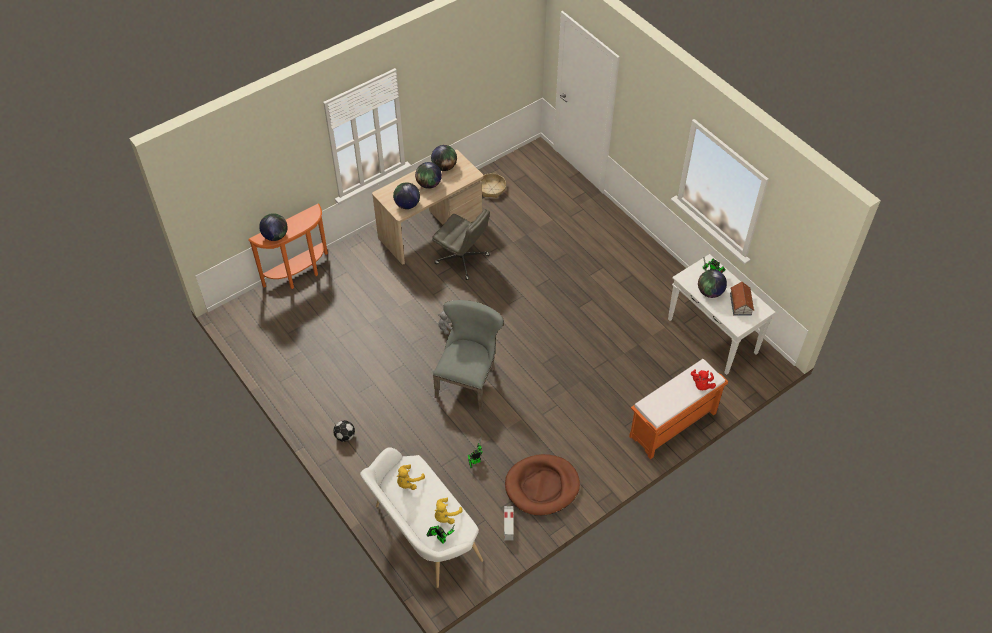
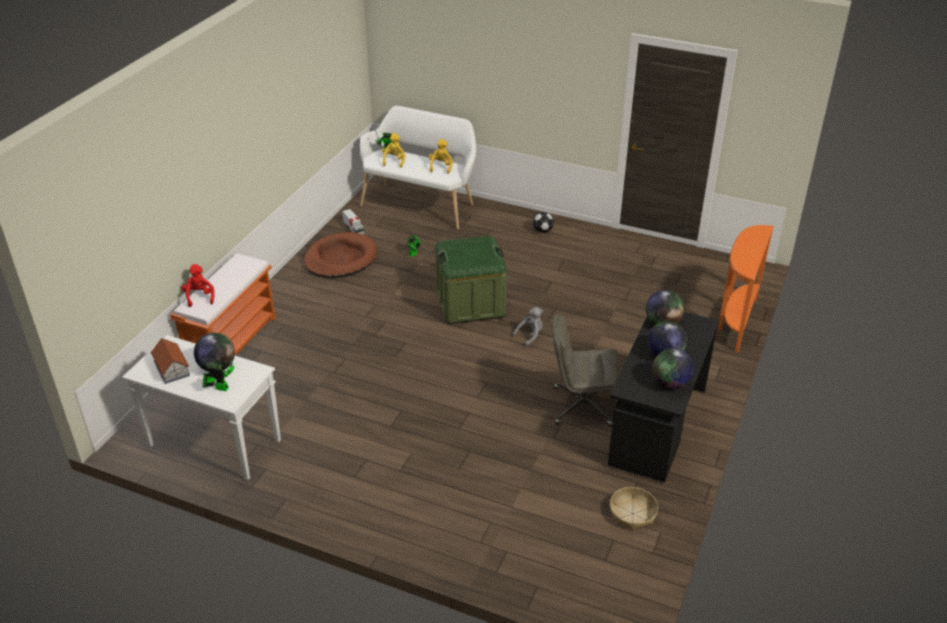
camera: 150 degrees right, 15 degrees down
(275, 236) = (751, 236): globe -> none
(431, 228) = (656, 426): beige desk -> black desk
(468, 380) = (470, 303): grey chair -> green storage box

